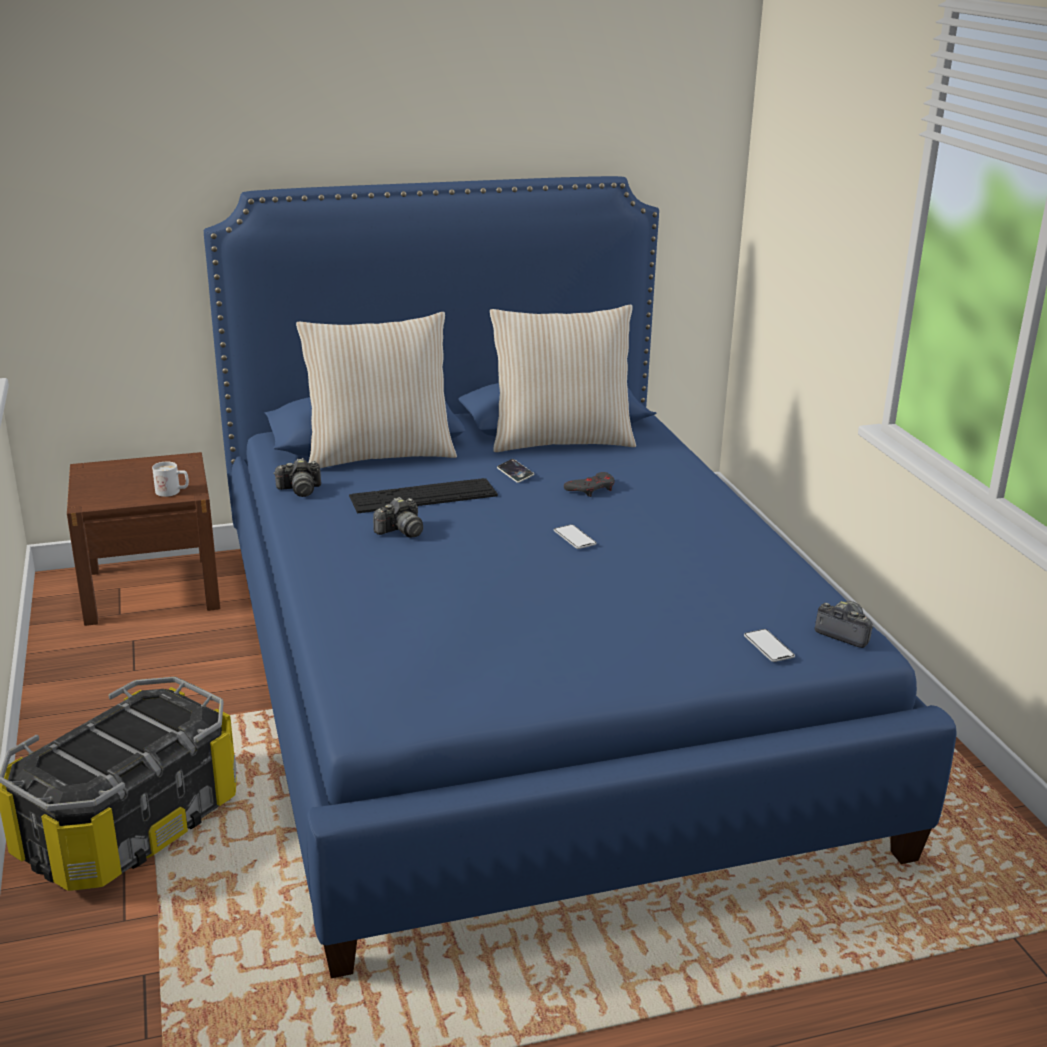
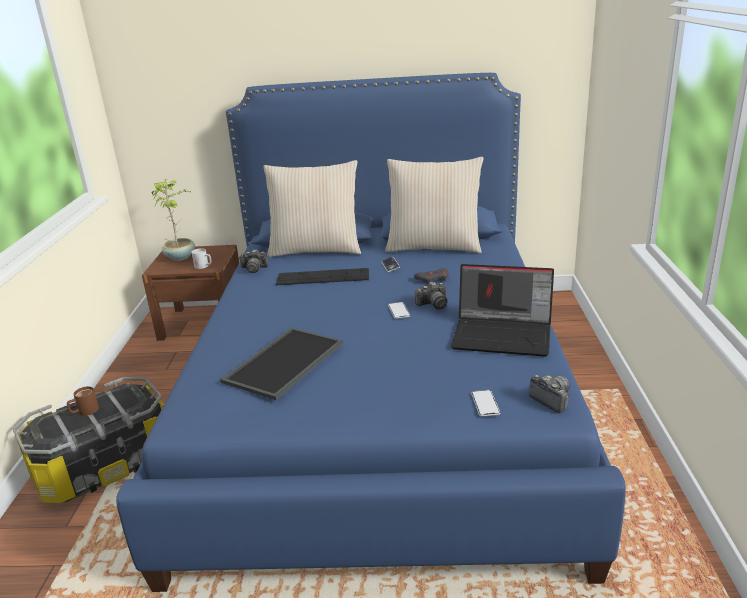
camera: 20 degrees right, 0 degrees up
(106, 739) = (84, 412): none -> brown mug
(116, 478) = (181, 257): none -> potted plant
(401, 531) = (292, 298): camera -> camera (433, 304)
(466, 623) = (285, 363): none -> tray
(737, 558) = (503, 334): none -> laptop

